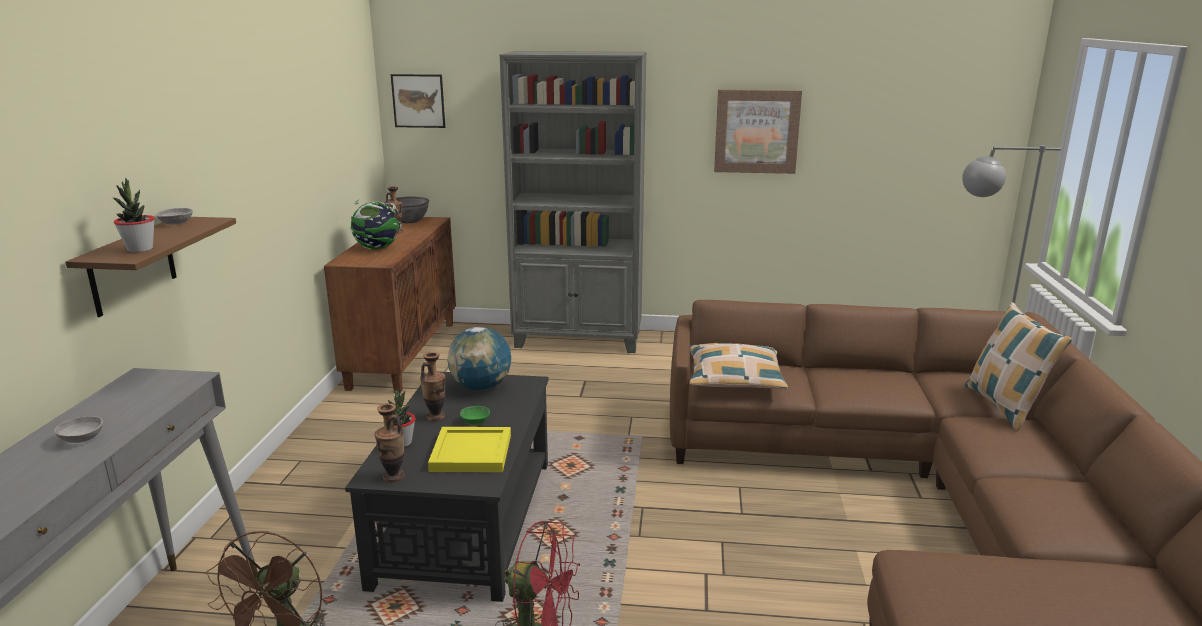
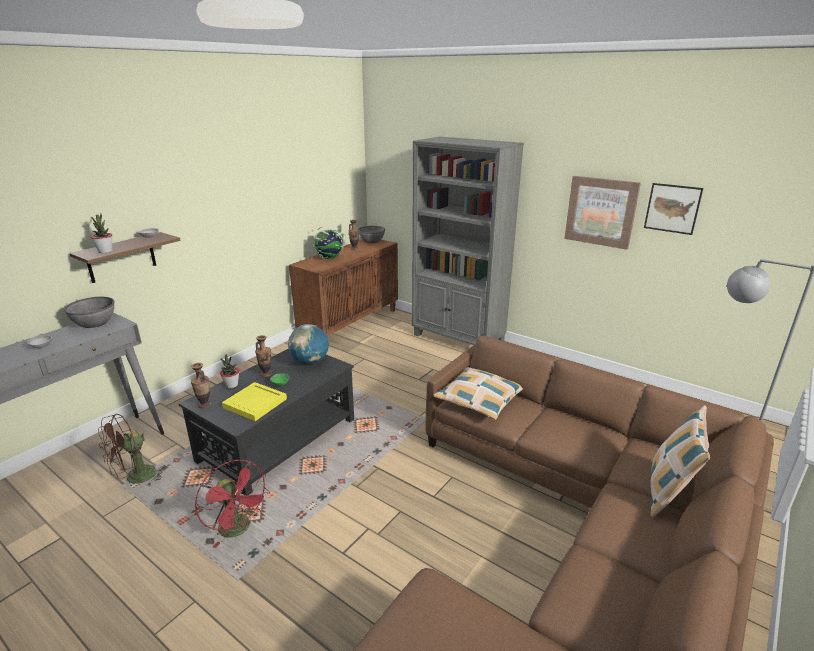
camera: 30 degrees right, 5 degrees up
(131, 388) = (94, 323): none -> grey bowl
(418, 101) = (385, 165): picture -> picture (672, 208)

